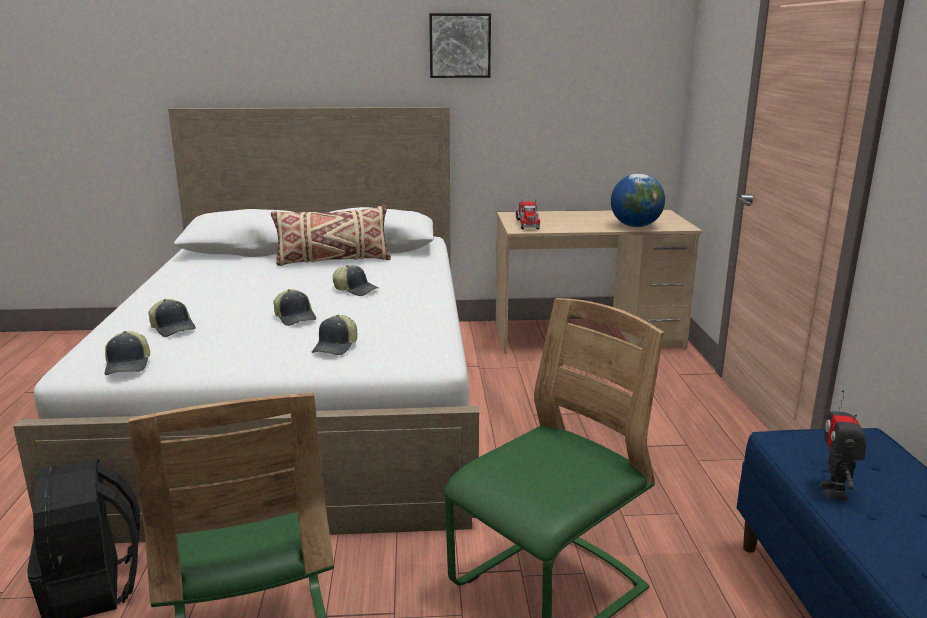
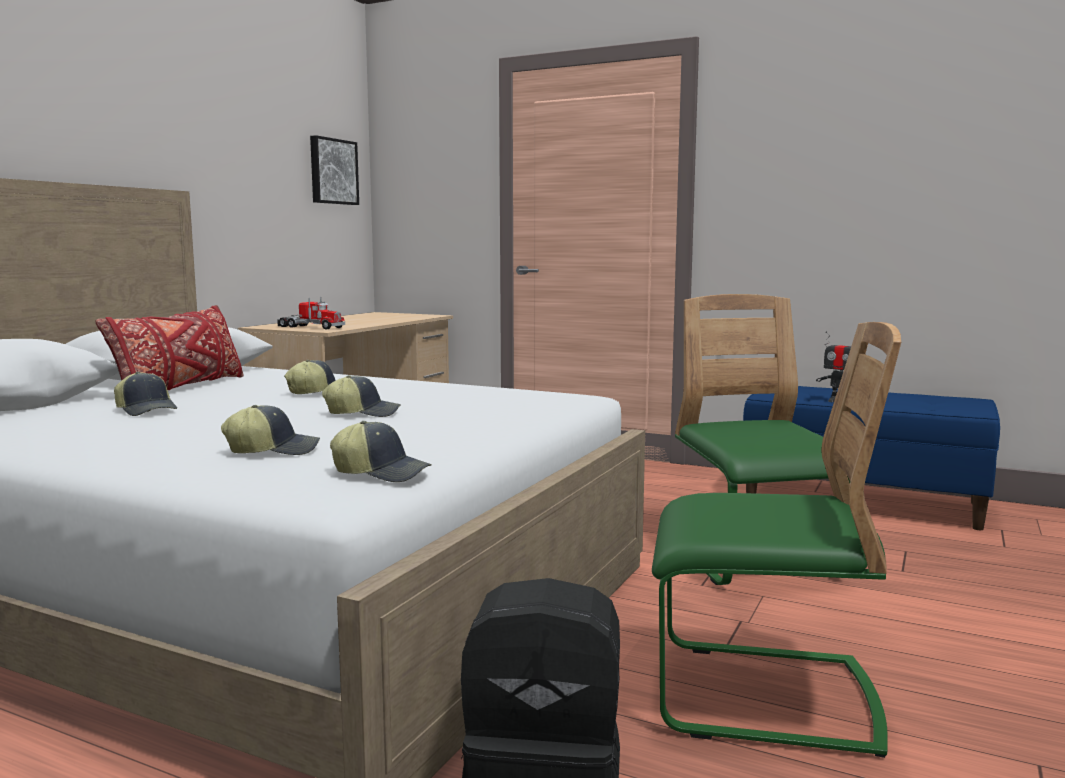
camera: 60 degrees left, 10 degrees down
(333, 261) = (180, 388): beige pillow -> red pillow
(336, 347) = (492, 411): cap -> cap (147, 410)
(459, 45) = (181, 115): picture -> picture (332, 171)
(635, 226) = (402, 318): globe -> none

